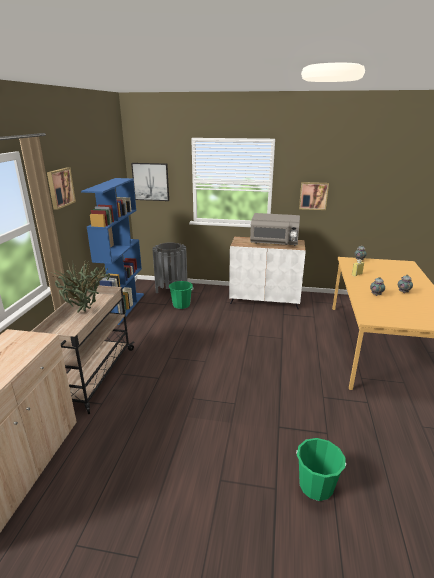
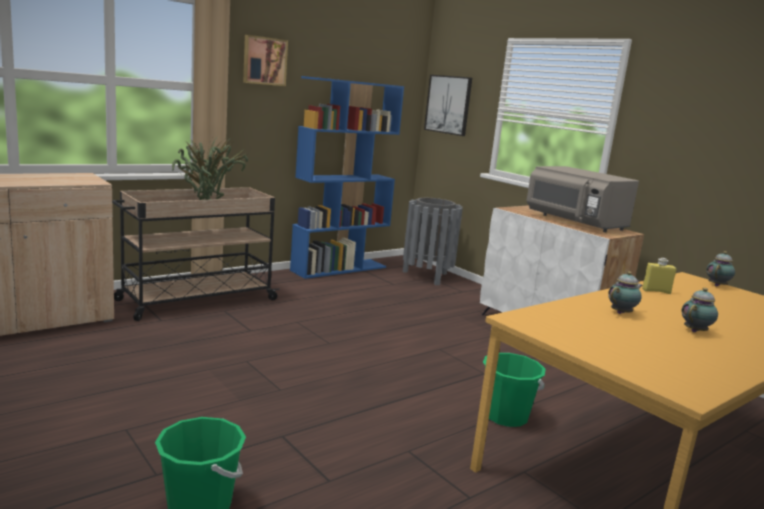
camera: 40 degrees right, 10 degrees down
(181, 305) = (411, 291): green bucket -> green bucket (505, 416)
(313, 195) = (686, 152): picture -> none

